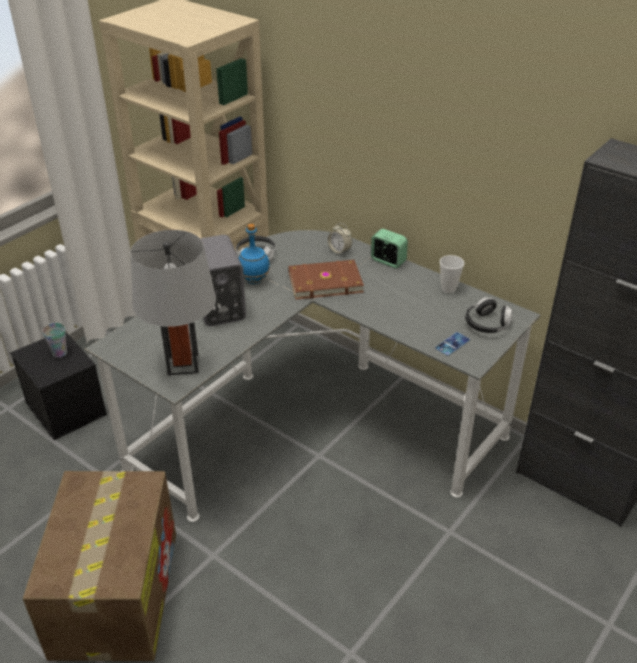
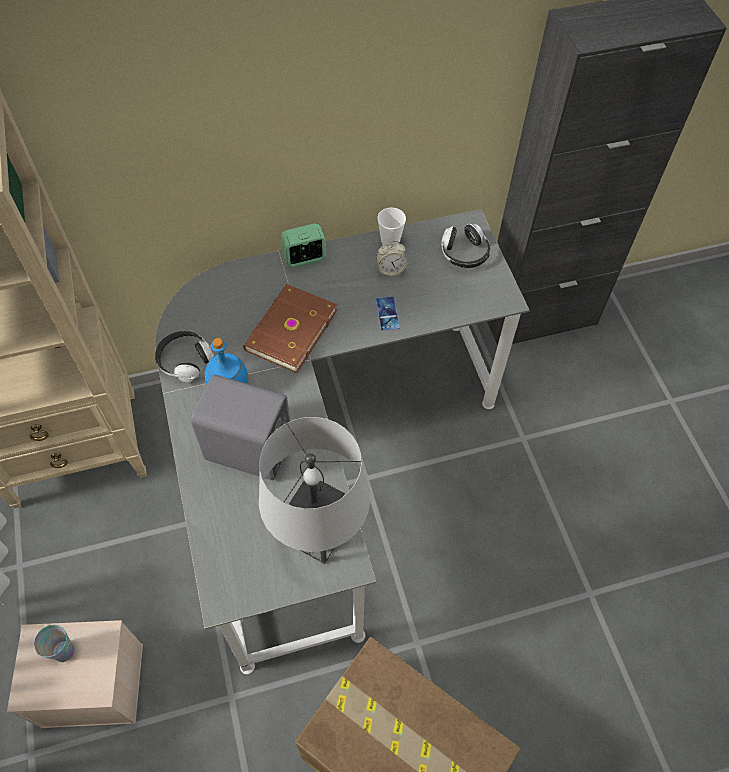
camera: 55 degrees left, 20 degrees up
(67, 408) = (94, 683): black storage box -> beige storage box
(339, 251) = (249, 284): alarm clock -> alarm clock (390, 270)
(452, 344) = (470, 296): phone -> phone (387, 313)

